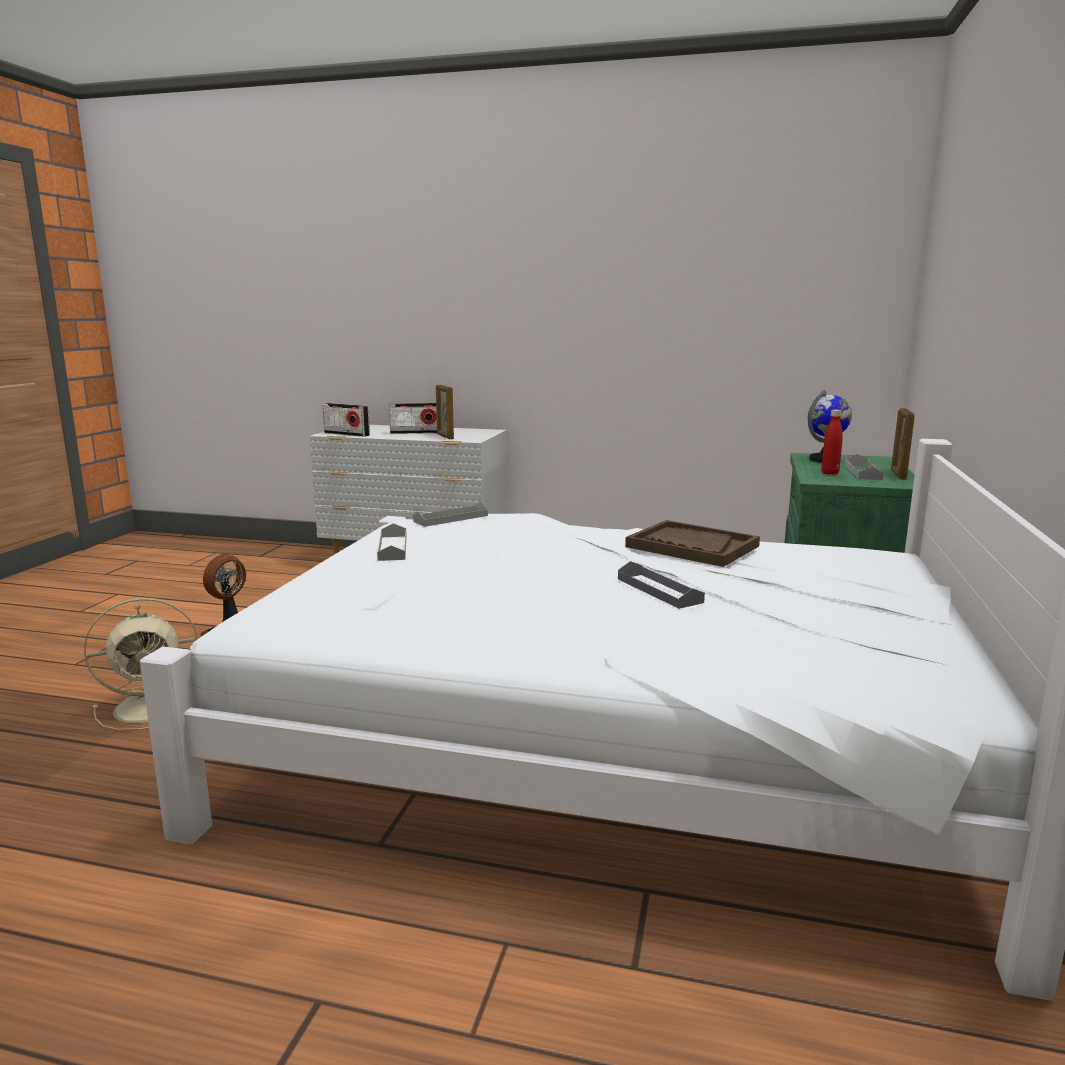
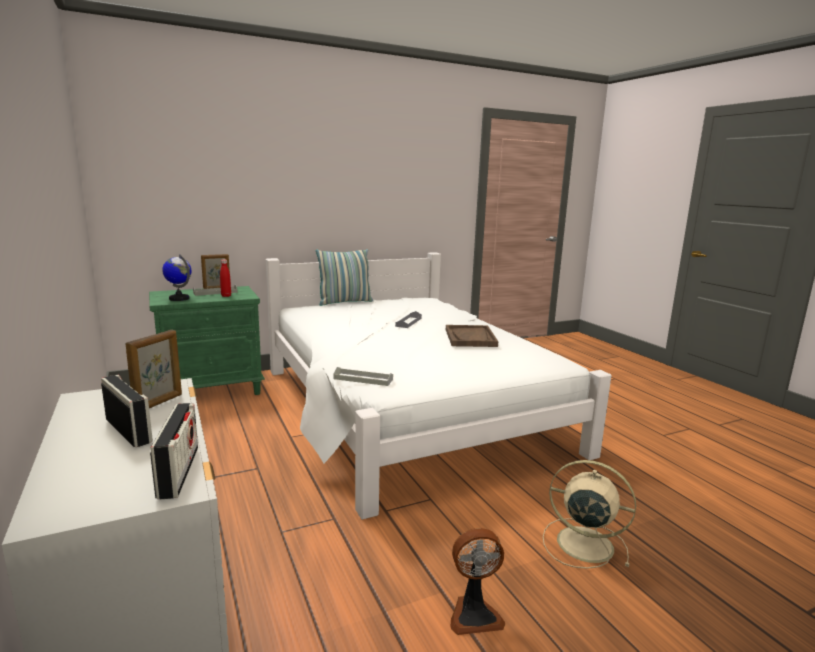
camera: 130 degrees left, 0 degrees up
(392, 547) = (443, 372): grey tray -> none
(691, 546) = (342, 325): brown tray -> brown tray (470, 338)
(932, 593) = (345, 302): none -> pillow

